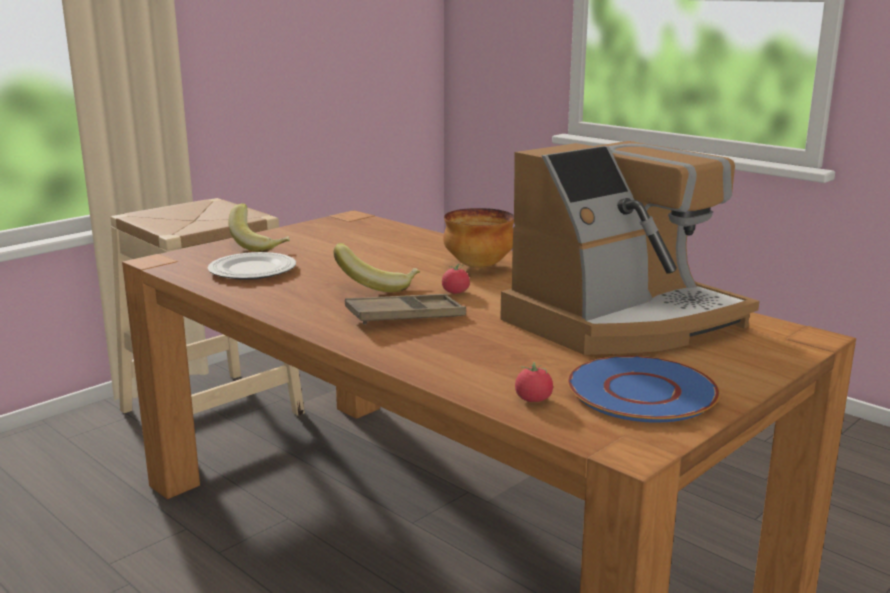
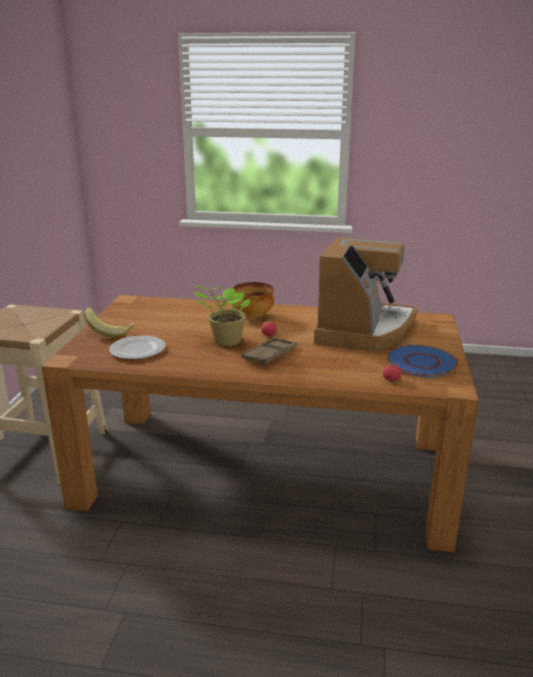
camera: 35 degrees left, 5 degrees up
(378, 286) = (225, 341): banana -> potted plant

